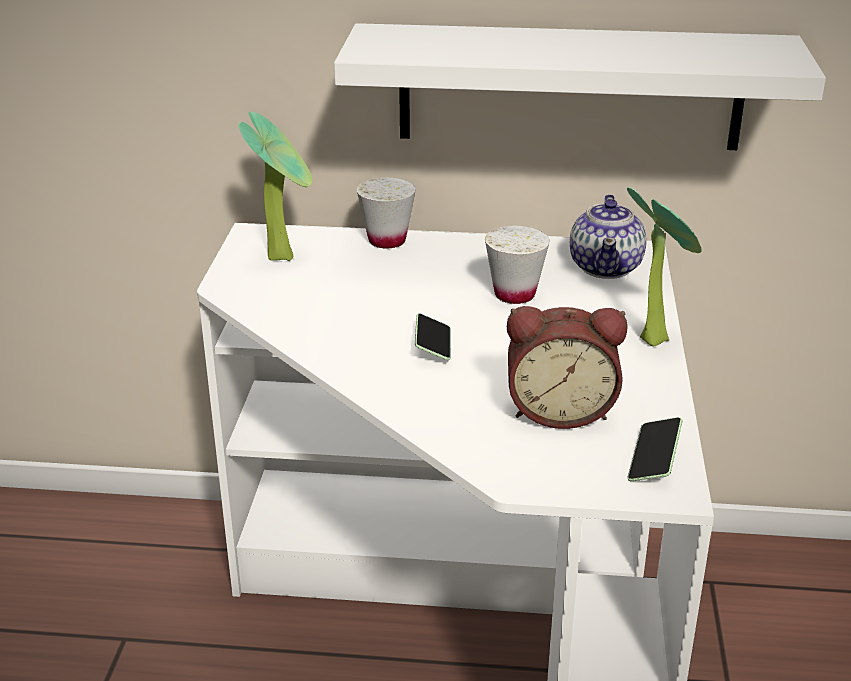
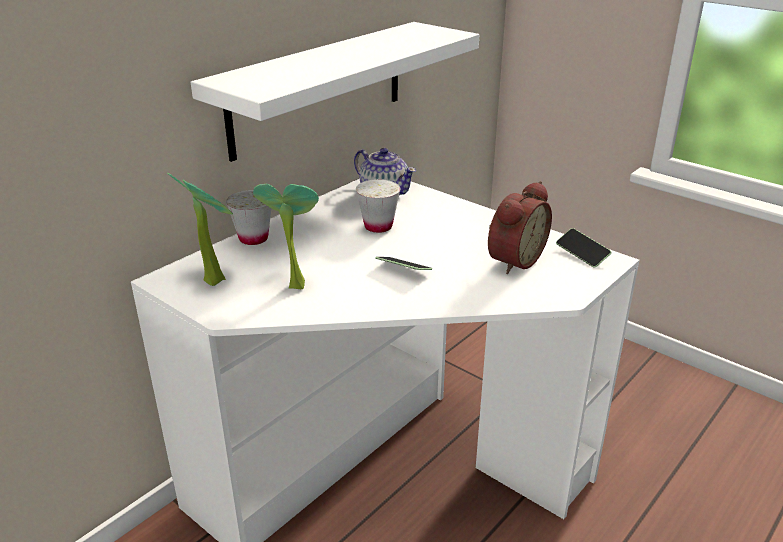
camera: 55 degrees left, 0 degrees up
(654, 337) = (471, 210): potted plant -> potted plant (294, 284)

